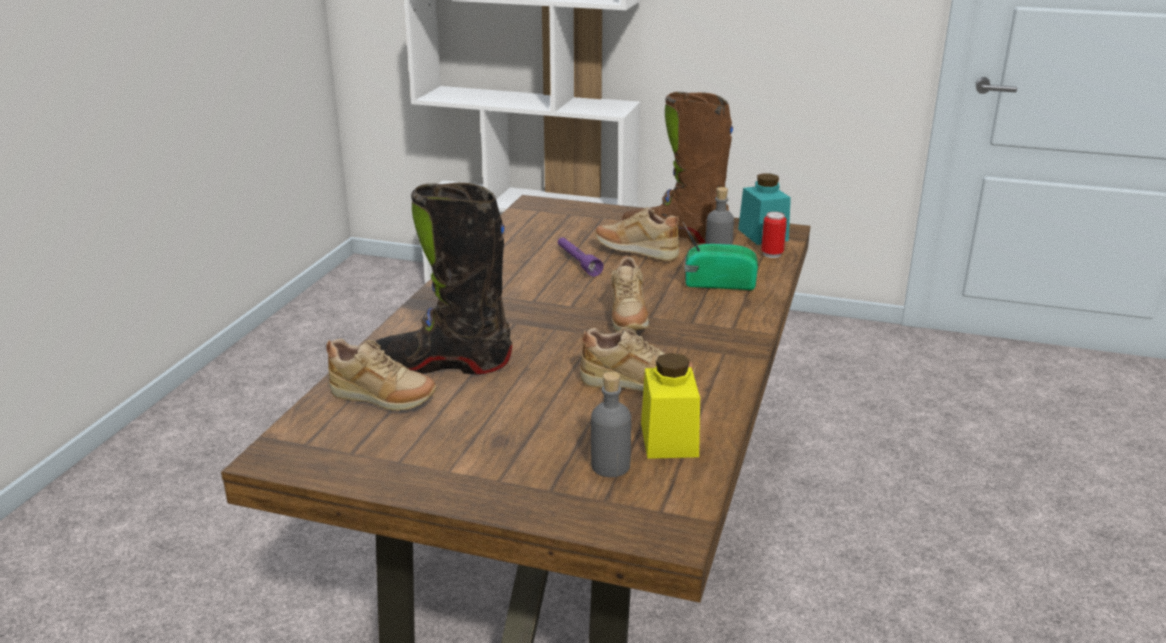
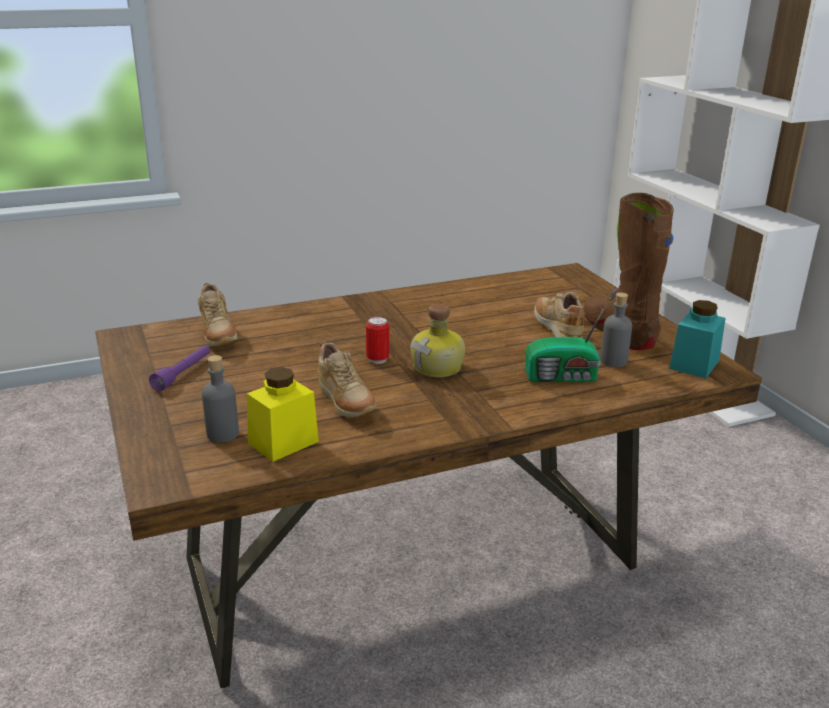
camera: 50 degrees right, 0 degrees up
(443, 364) = (285, 335): black boot -> none
(578, 262) = (501, 319): purple flashlight -> purple flashlight (183, 373)
(628, 321) = (439, 367): beige shoe -> bottle
(717, 283) = (563, 377): radio -> radio turned 120 degrees clockwise
(772, 254) = (662, 380): can -> can (377, 359)

